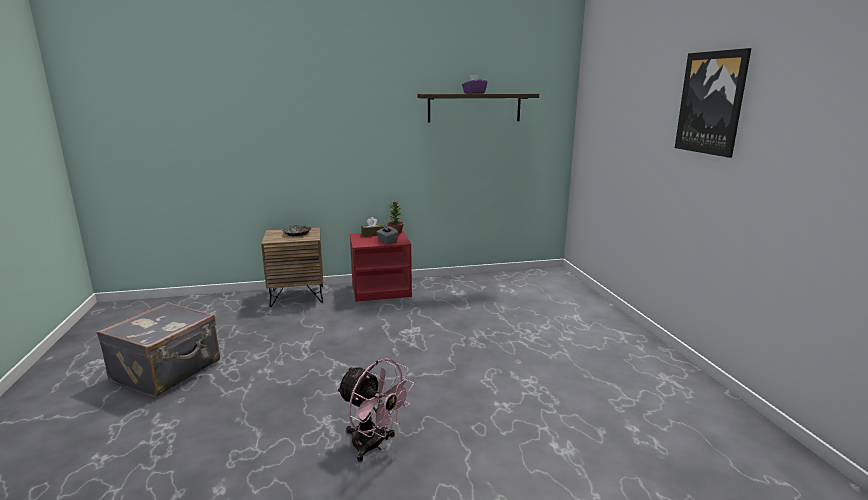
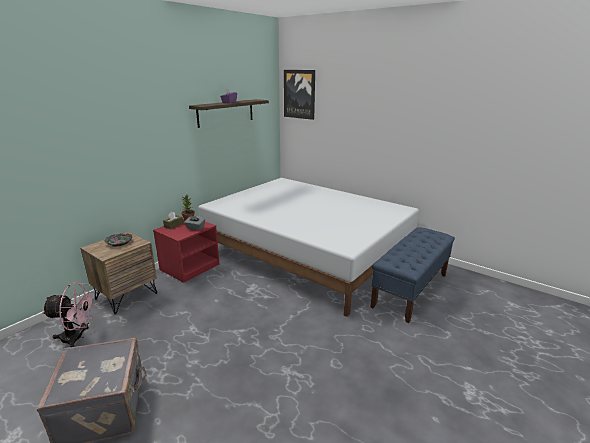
camera: 40 degrees left, 5 degrees up
(374, 446) = (333, 368): pink fan -> pink fan (77, 337)
(530, 317) = (306, 252): none -> white bed
(620, 416) = (410, 290): none -> blue bench
(711, 103) = (401, 108): picture -> picture (299, 94)

